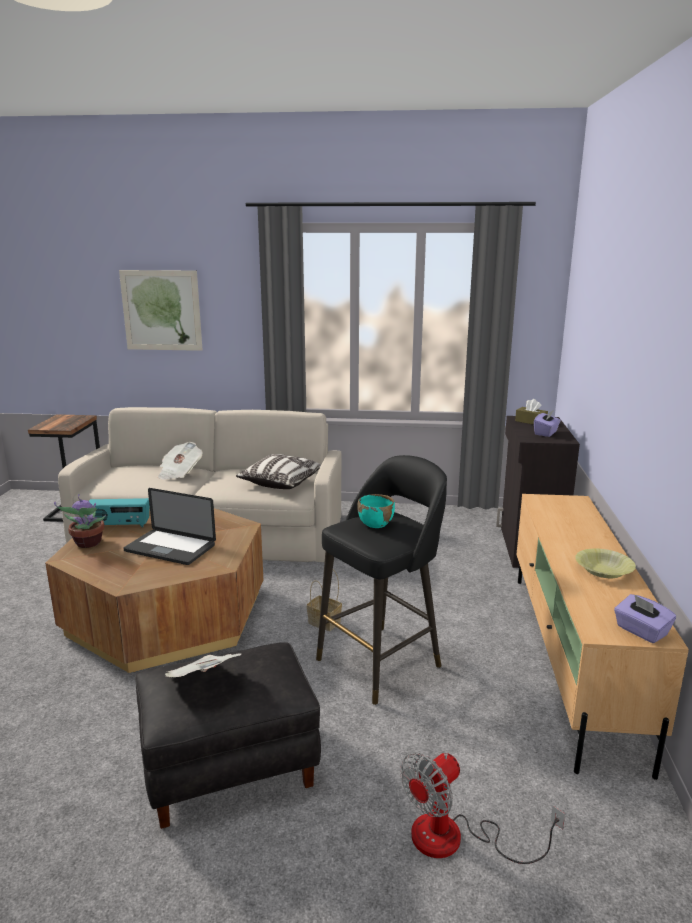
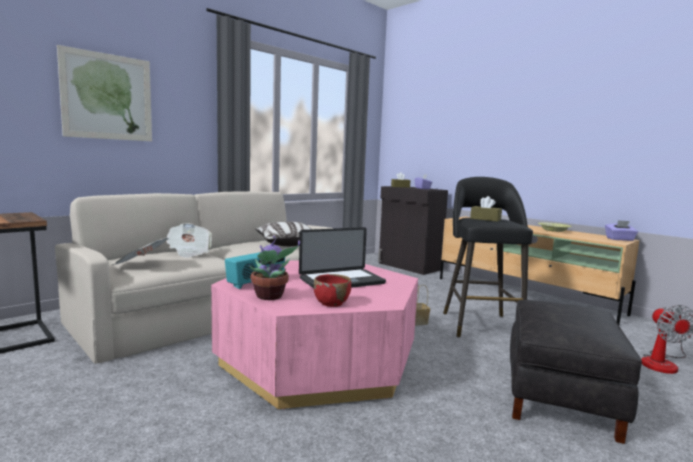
camera: 50 degrees left, 10 degrees down
(98, 567) = (331, 303): none -> red bowl
(167, 614) = (318, 358): brown coffee table -> pink coffee table
(204, 681) = (566, 322): newspaper -> newspaper (141, 265)
(375, 523) = (485, 219): turquoise bowl -> brown tissue box

